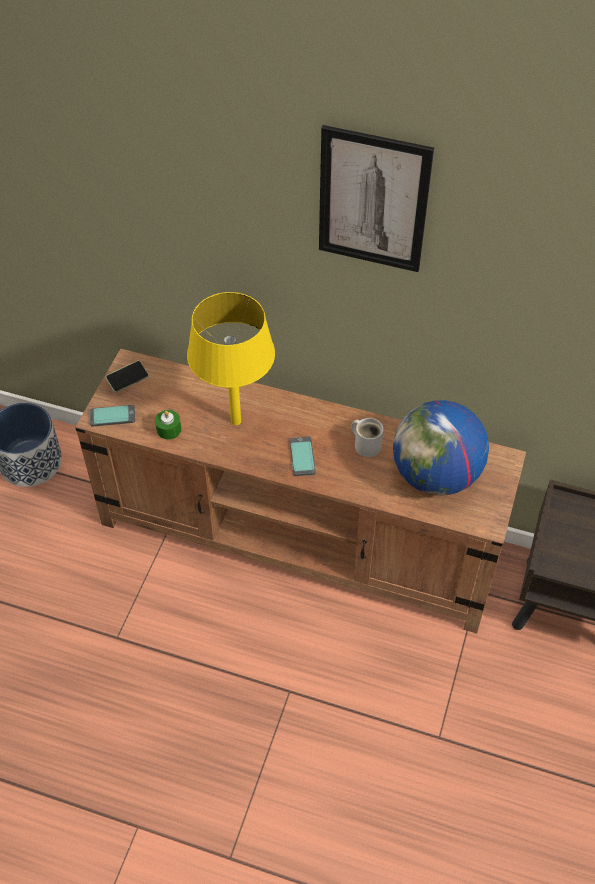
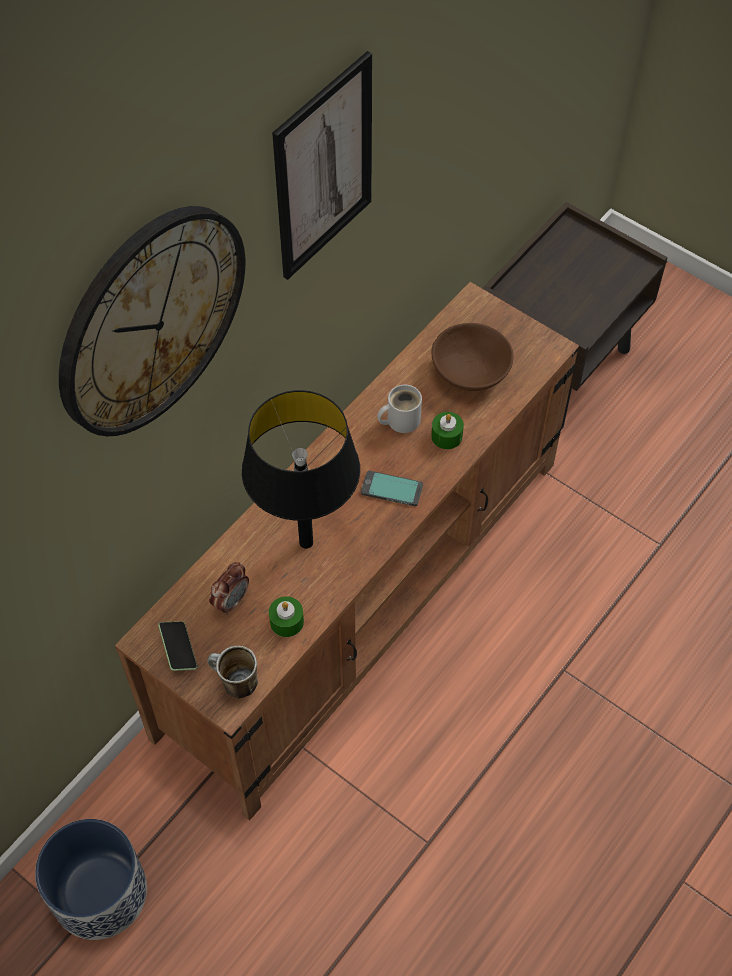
camera: 70 degrees left, 5 degrees up
(112, 416) = (234, 683): phone -> mug
(173, 395) = (231, 601): none -> alarm clock
(192, 159) = (151, 320): none -> wall clock
(236, 420) = (305, 542): yellow table lamp -> black table lamp
(366, 477) = (446, 436): none -> green candle
(435, 476) = (470, 371): globe -> brown bowl

